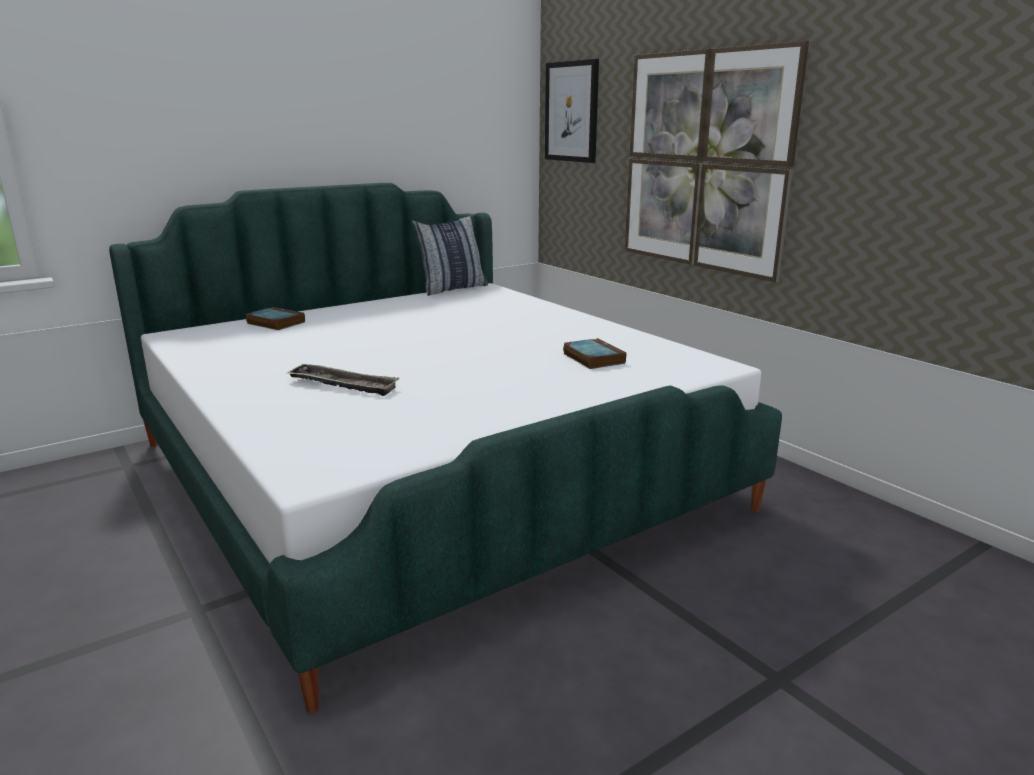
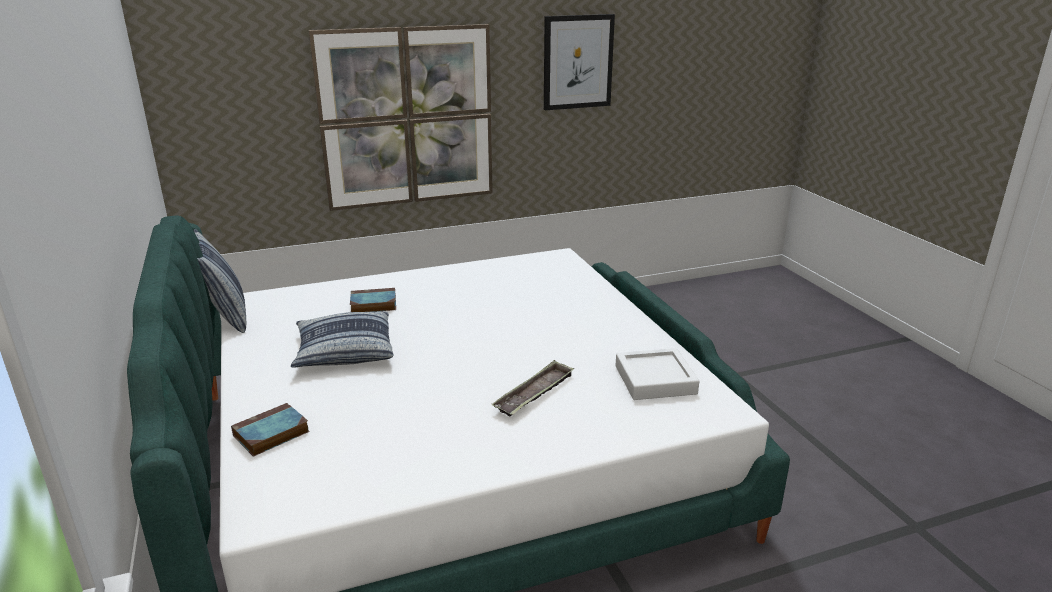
camera: 75 degrees left, 5 degrees up
(384, 435) = (655, 380): none -> white tray
(408, 321) = (344, 351): none -> pillow
(572, 112) = (210, 88): picture -> picture (577, 62)
(592, 358) = (520, 289): book -> book (372, 304)

